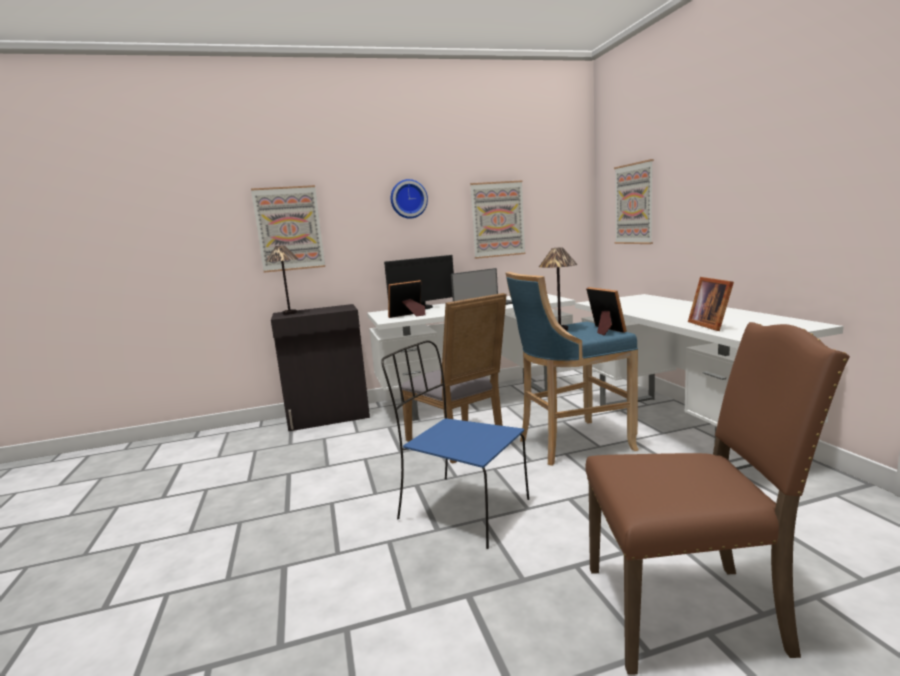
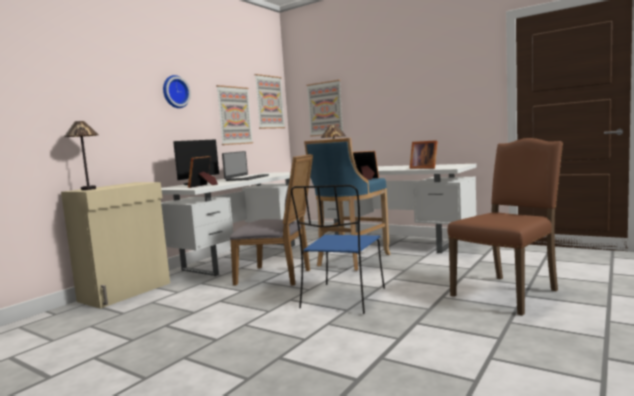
camera: 40 degrees left, 5 degrees down
(289, 229) = (76, 107): picture -> picture (269, 102)
(329, 417) = (127, 292): black cabinet -> beige cabinet
(461, 509) = (343, 299): blue chair -> blue chair turned 60 degrees counterclockwise

